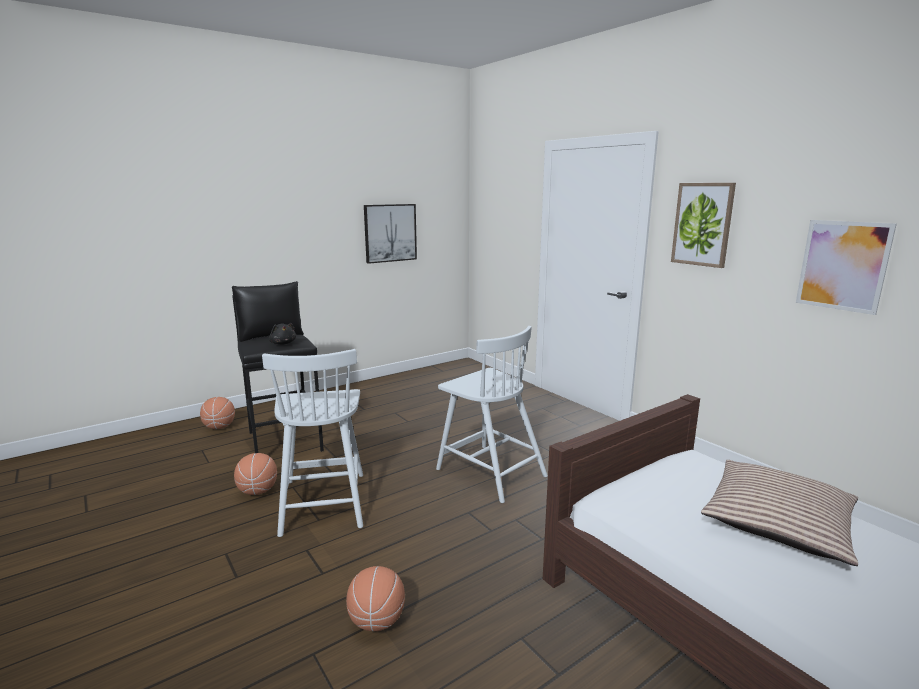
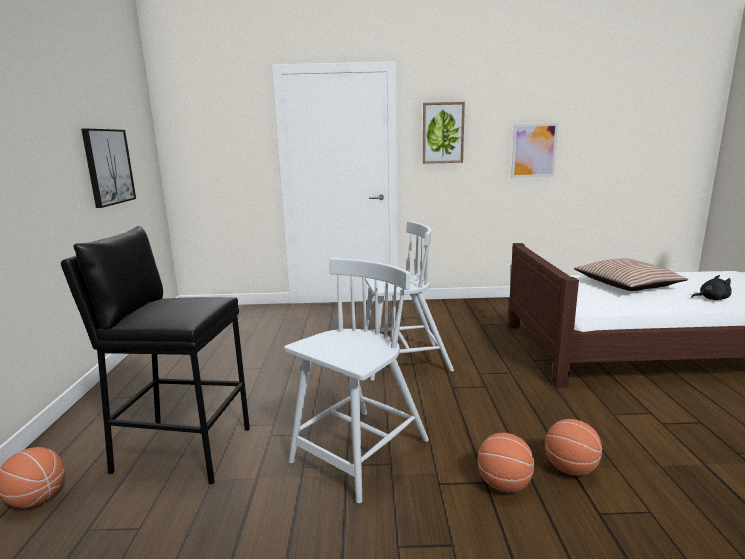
camera: 55 degrees left, 0 degrees up
(257, 491) = (282, 495): basketball -> basketball (504, 484)
(283, 343) = (196, 306): black plush toy -> black plush toy (711, 299)
(323, 502) = (359, 453): white chair -> white chair turned 75 degrees counterclockwise

